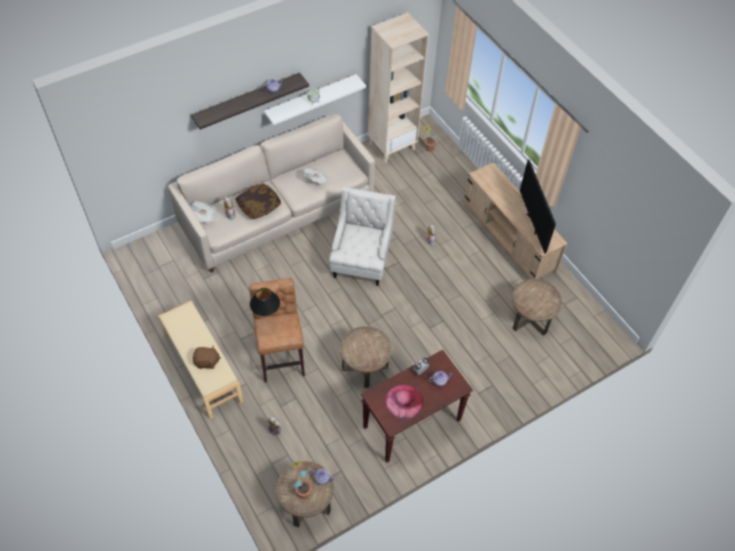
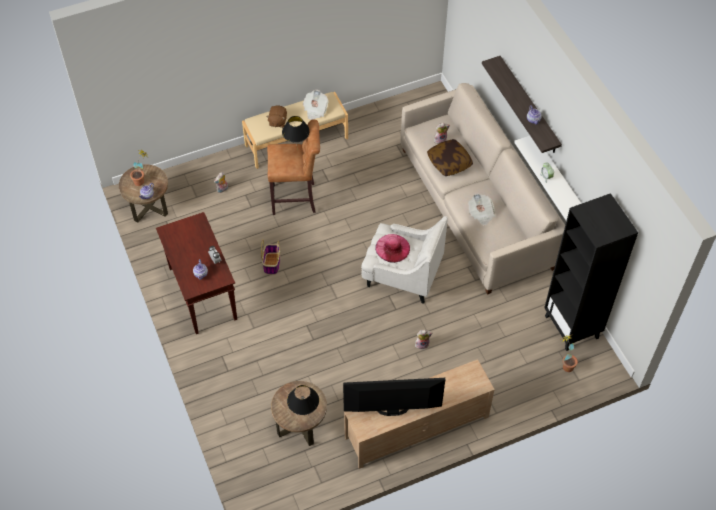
camera: 100 degrees right, 0 degrees up
(205, 217) = (440, 121): newspaper -> newspaper (315, 110)
(365, 367) = (271, 263): brown side table -> basket
(392, 146) = (572, 327): beige bookcase -> black bookcase
(404, 401) = (187, 243): pink hat -> pink hat (392, 248)
(545, 293) = (304, 415): none -> black table lamp

